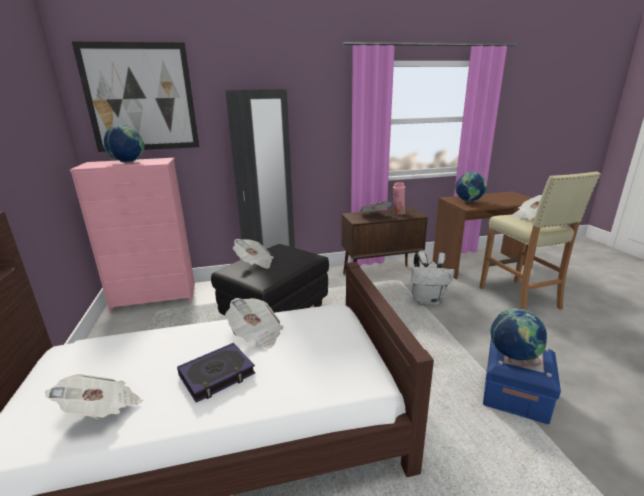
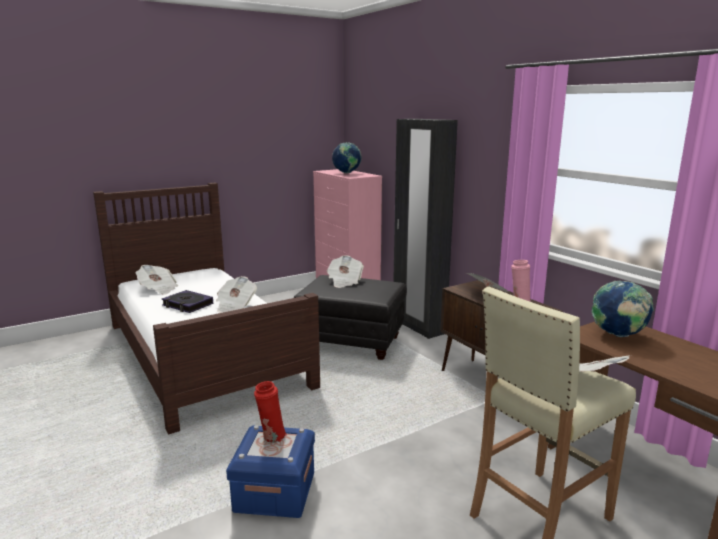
camera: 70 degrees right, 5 degrees down
(140, 98) = (374, 122): picture -> none
(427, 300) = (452, 425): white backpack -> none
(513, 356) = (271, 437): globe -> red vase

